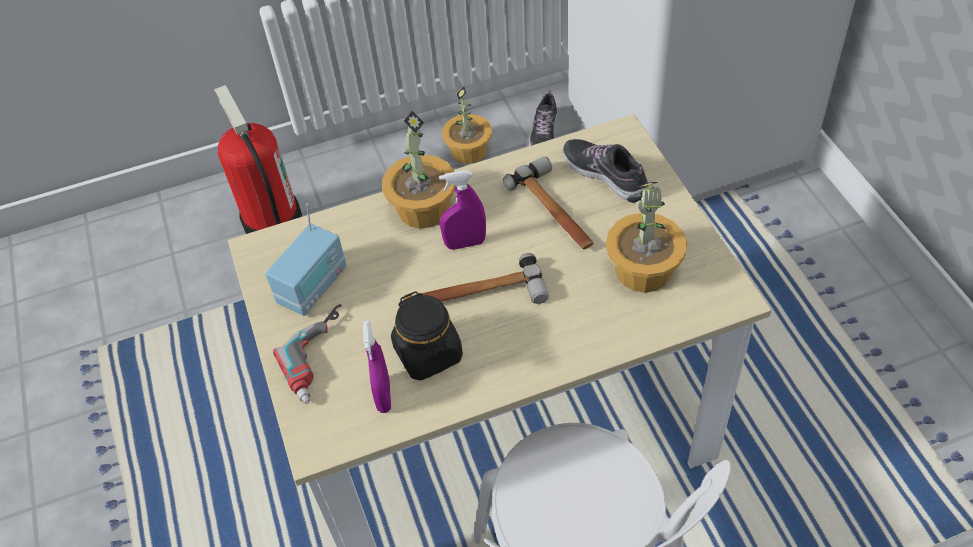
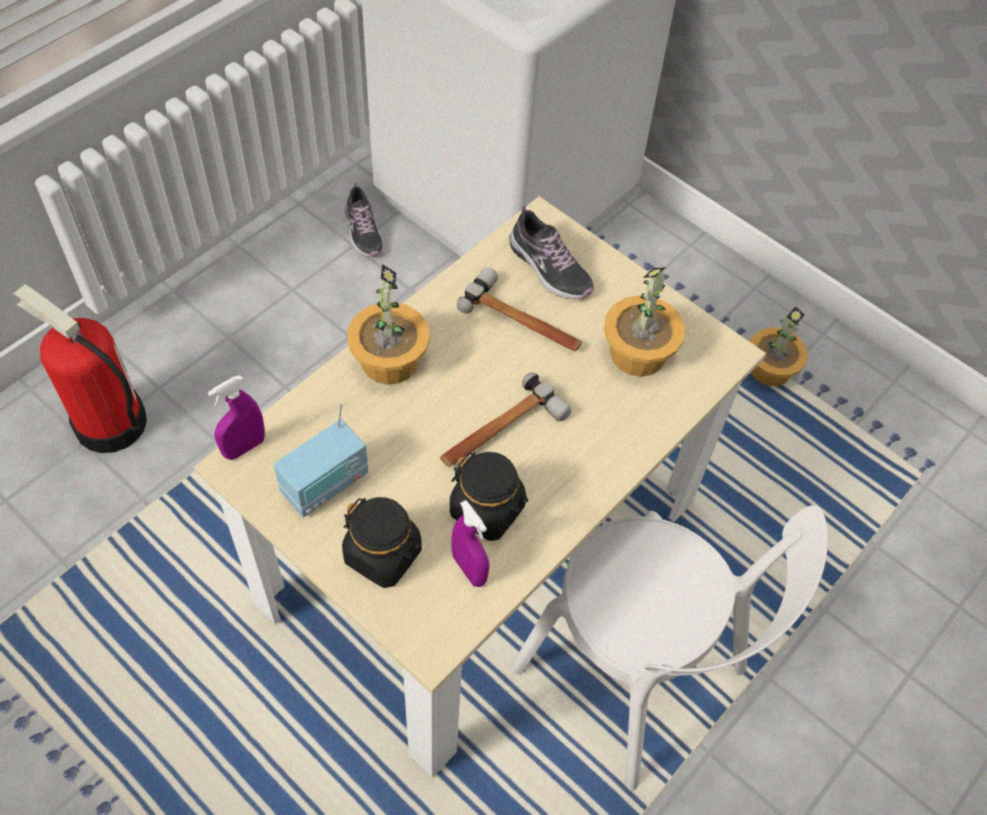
camera: 35 degrees left, 5 degrees up
(313, 287) = (325, 484): radio -> radio turned 45 degrees clockwise
(323, 358) = (383, 555): power drill -> black jar
(465, 243) = (455, 383): purple spray bottle -> purple spray bottle (244, 447)
(469, 151) = (293, 273): potted plant -> potted plant (770, 369)
(605, 175) = (549, 268): shoe -> shoe turned 150 degrees counterclockwise

